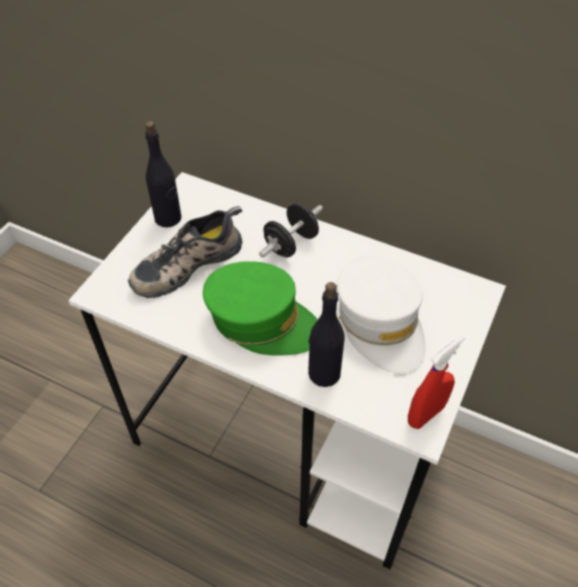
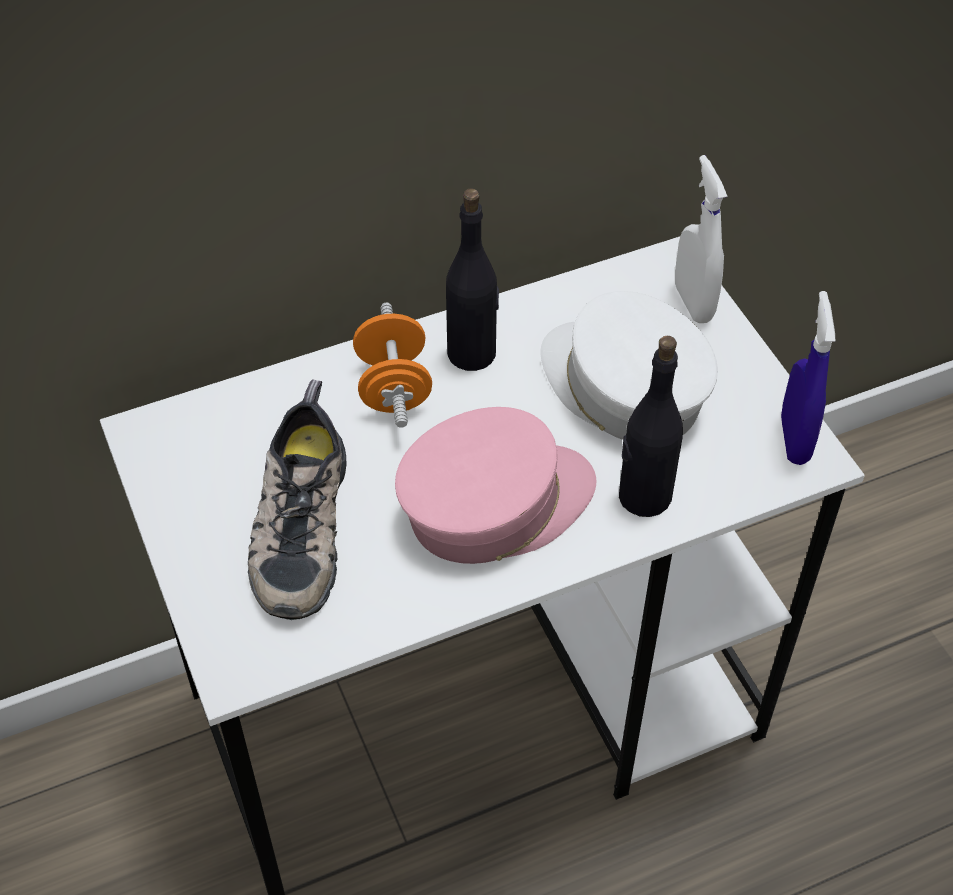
camera: 50 degrees left, 0 degrees up
(168, 218) = (181, 494): black bottle -> black bottle (472, 353)
(262, 320) = (495, 505): green cap -> pink cap
(291, 244) = (393, 387): black dumbbell -> orange dumbbell
(380, 323) = (623, 388): white cap -> white cap turned 150 degrees counterclockwise
(426, 414) = (794, 440): red spray bottle -> blue spray bottle
(465, 316) = (693, 303): none -> white spray bottle

